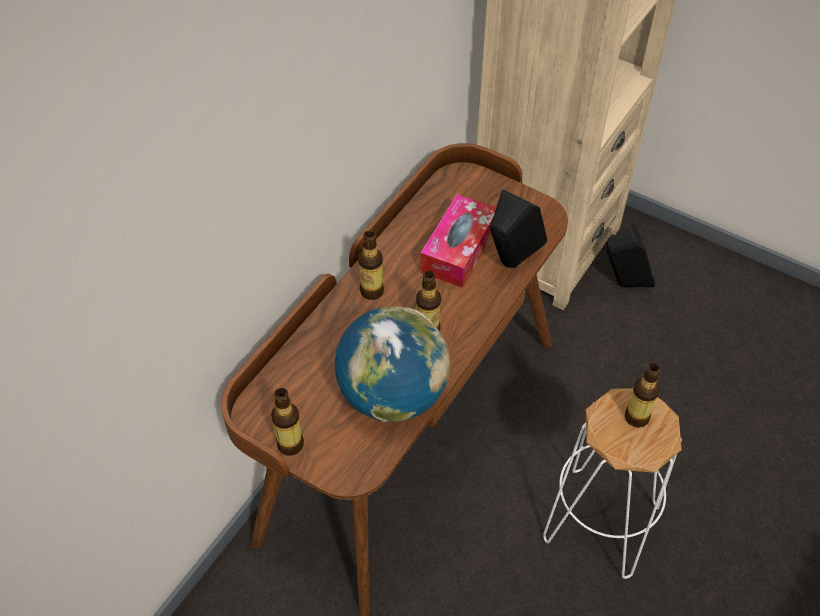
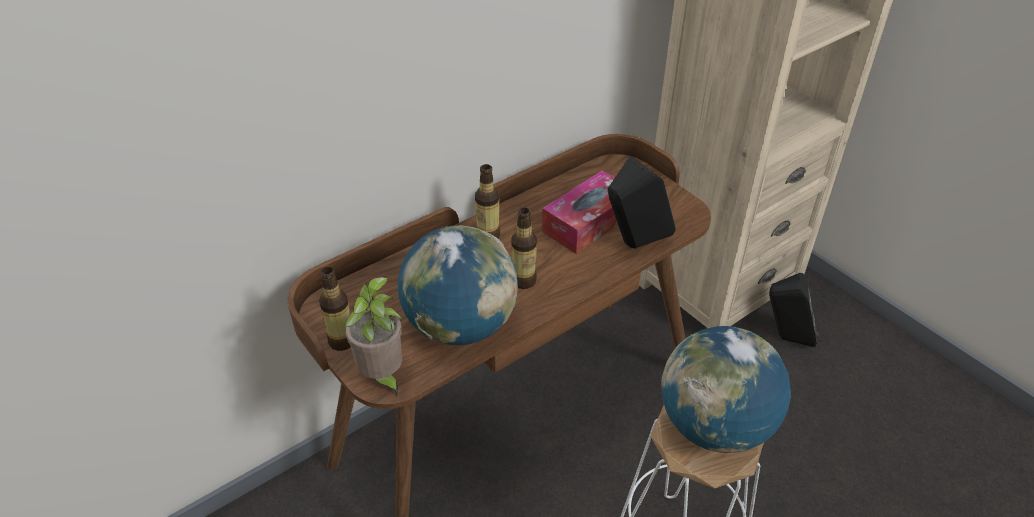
camera: 20 degrees right, 10 degrees down
(347, 468) = (382, 377): none -> potted plant
(636, 417) = (714, 426): bottle -> globe

